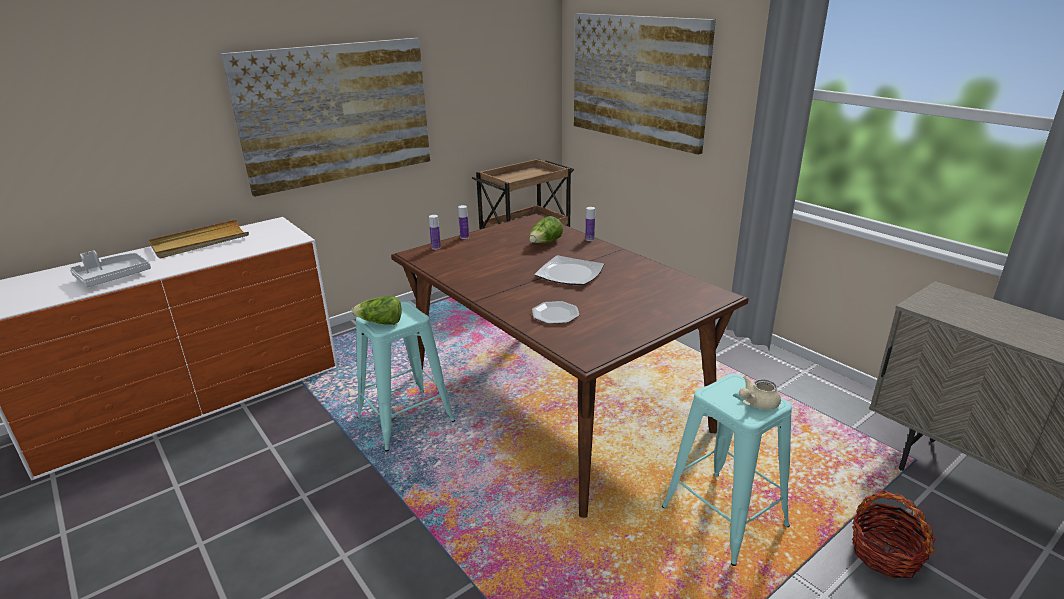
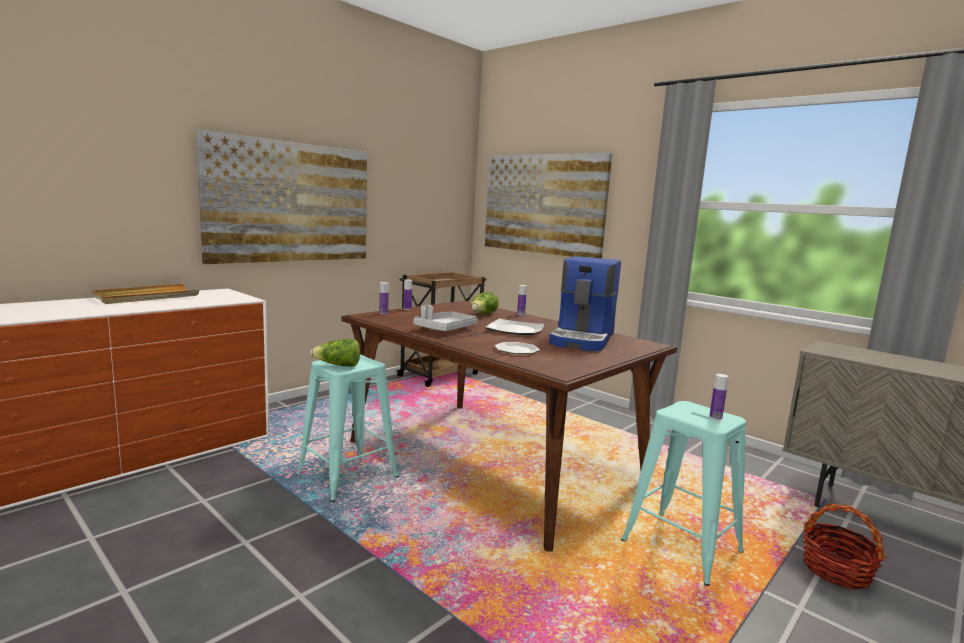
camera: 10 degrees left, 15 degrees down
(113, 277) = (54, 312): grey tray -> grey tray (445, 329)
(641, 288) = (583, 339): none -> coffee machine
(757, 403) = (715, 417): beige teapot -> bottle

